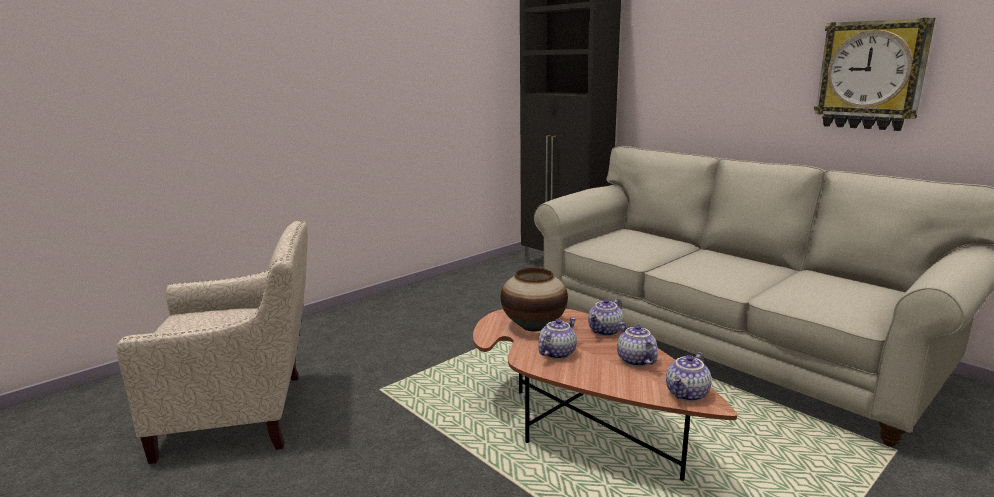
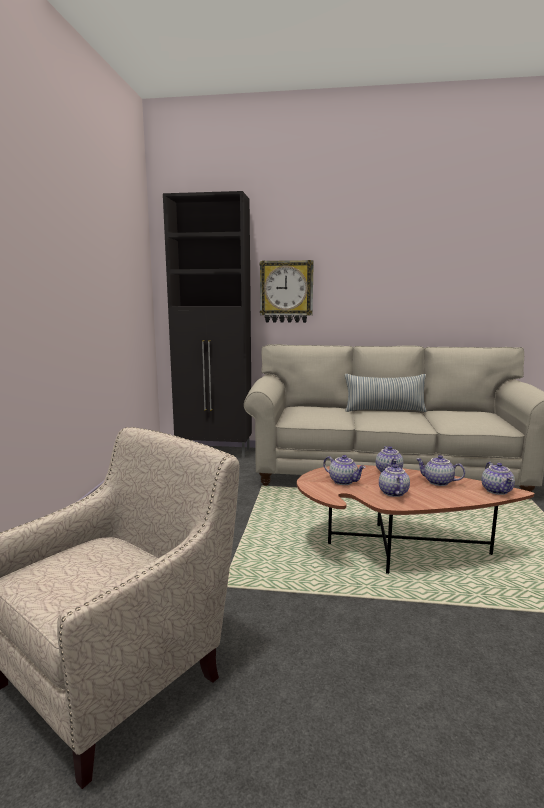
camera: 40 degrees left, 5 degrees down
(534, 326) = (344, 481): vase -> teapot
(736, 256) = (384, 410): none -> pillow
(871, 75) = (432, 289): wall clock -> wall clock (286, 292)

